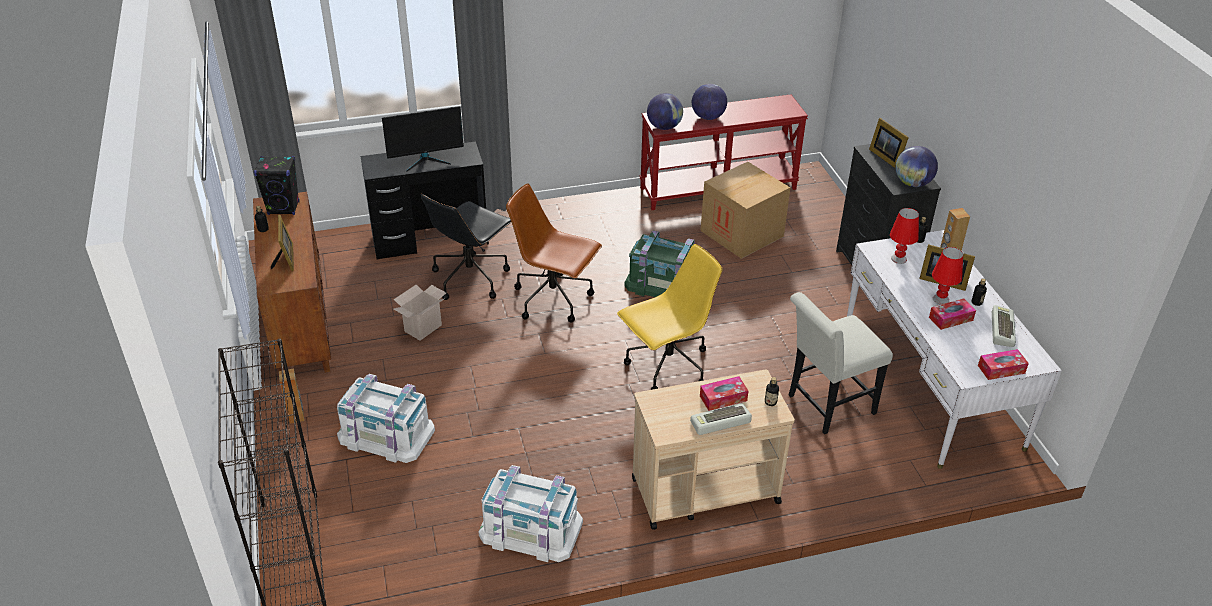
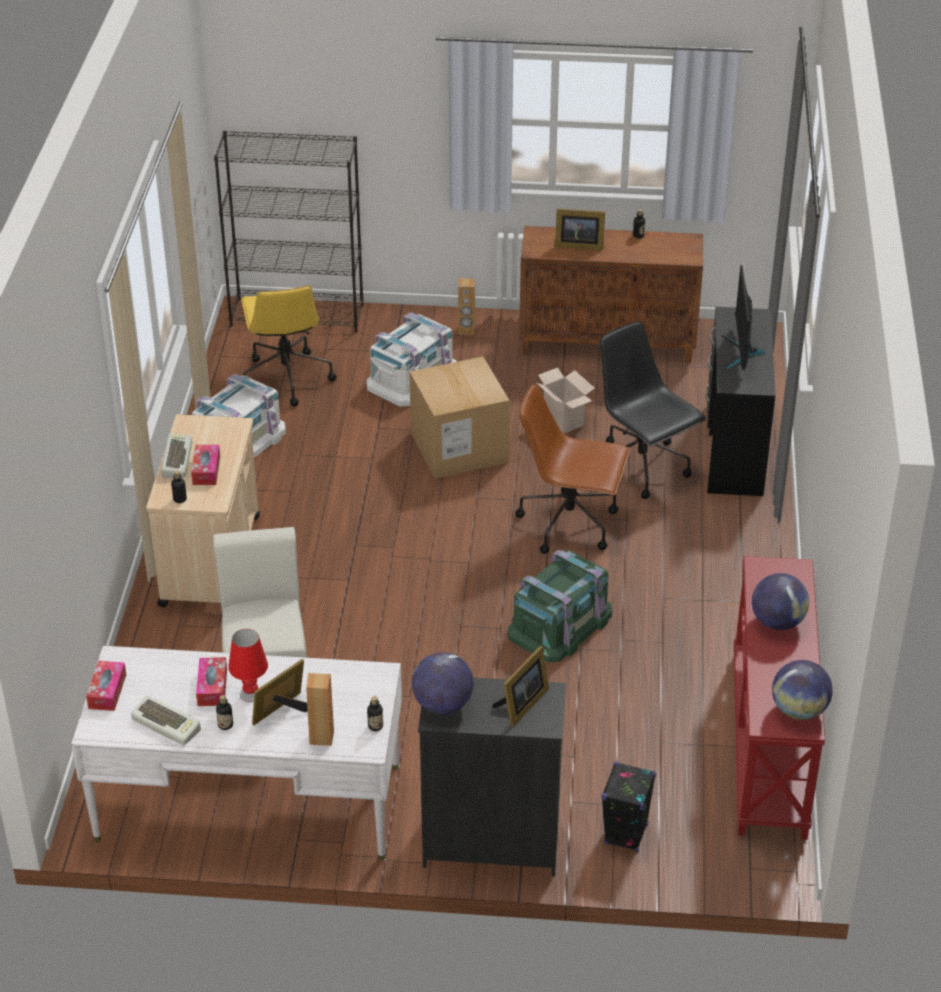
camera: 110 degrees right, 0 degrees up
(284, 208) = (673, 250): black speaker -> black speaker (626, 834)
(554, 299) = (570, 524): brown office chair -> brown office chair turned 120 degrees counterclockwise
(664, 127) = (763, 570): globe -> globe (799, 710)
(667, 367) = (405, 583): yellow office chair -> yellow office chair (286, 377)
(742, 233) = (642, 732): cardboard box -> cardboard box (459, 447)
(886, 157) = (521, 705): picture frame -> picture frame turned 135 degrees clockwise
(899, 259) = (347, 690): red table lamp -> none

